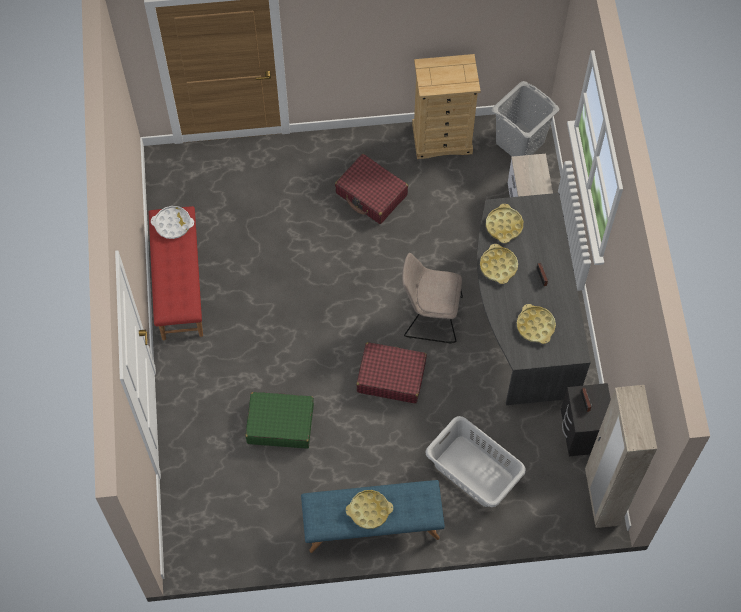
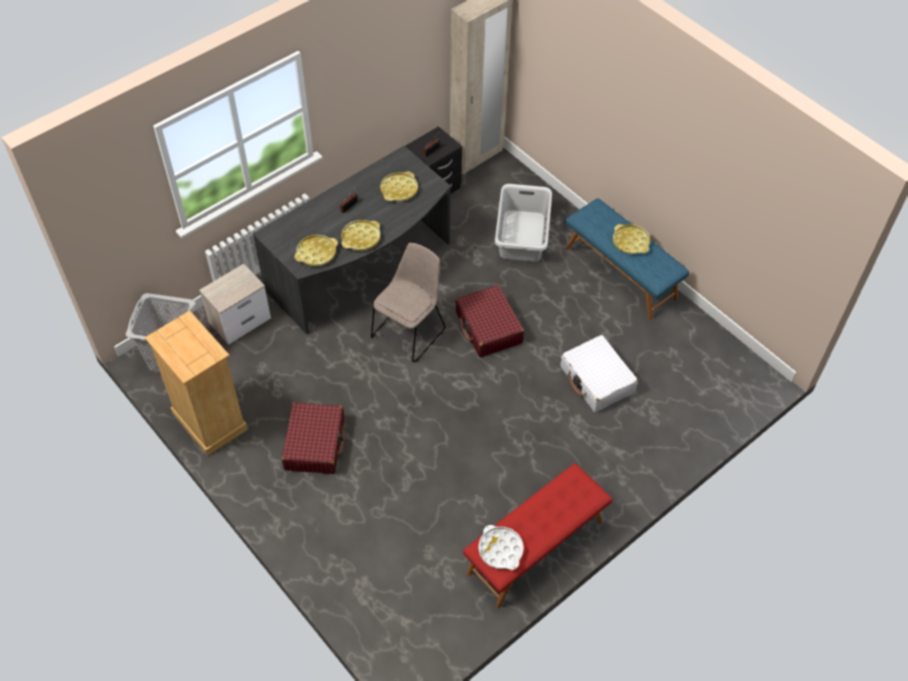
camera: 125 degrees left, 10 degrees down
(280, 424) = (597, 380): green suitcase -> white suitcase
(430, 316) = (409, 331): beige chair -> beige chair turned 120 degrees counterclockwise

